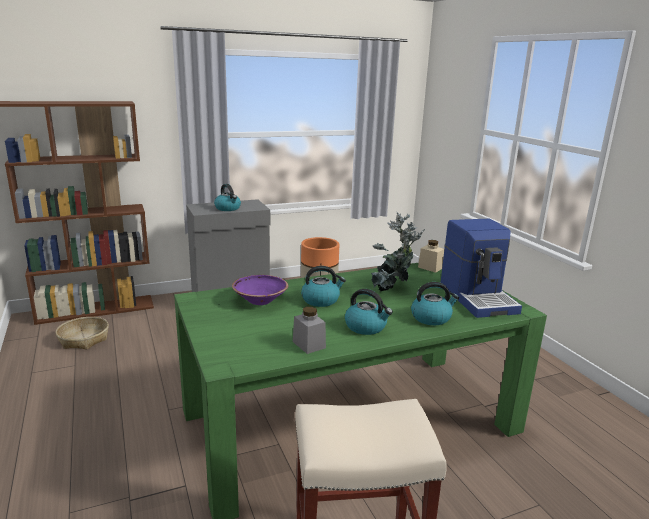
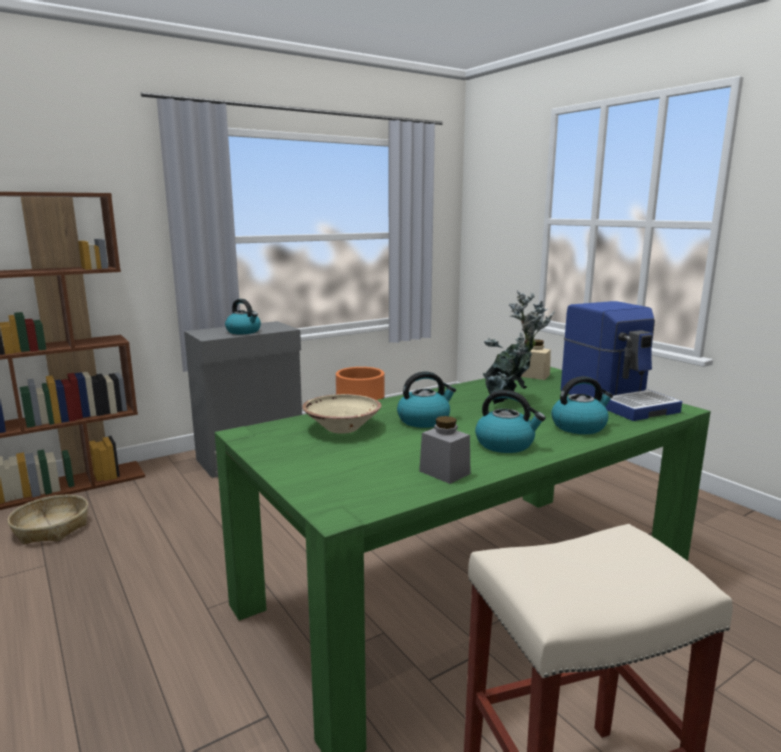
camera: 10 degrees left, 5 degrees down
(260, 300) = (342, 428): purple bowl -> beige bowl

